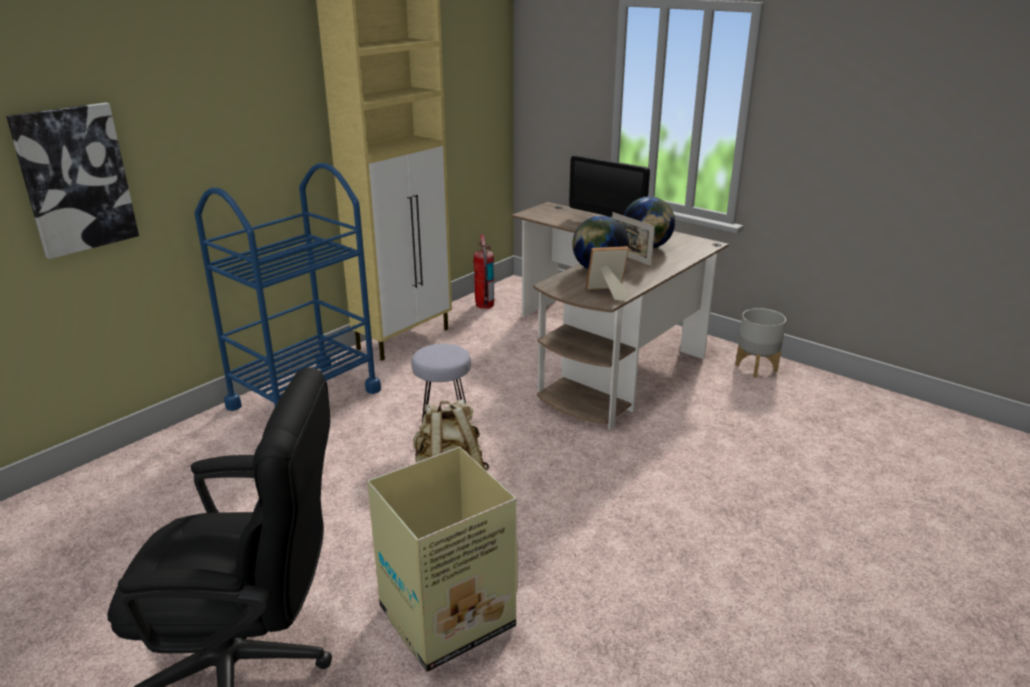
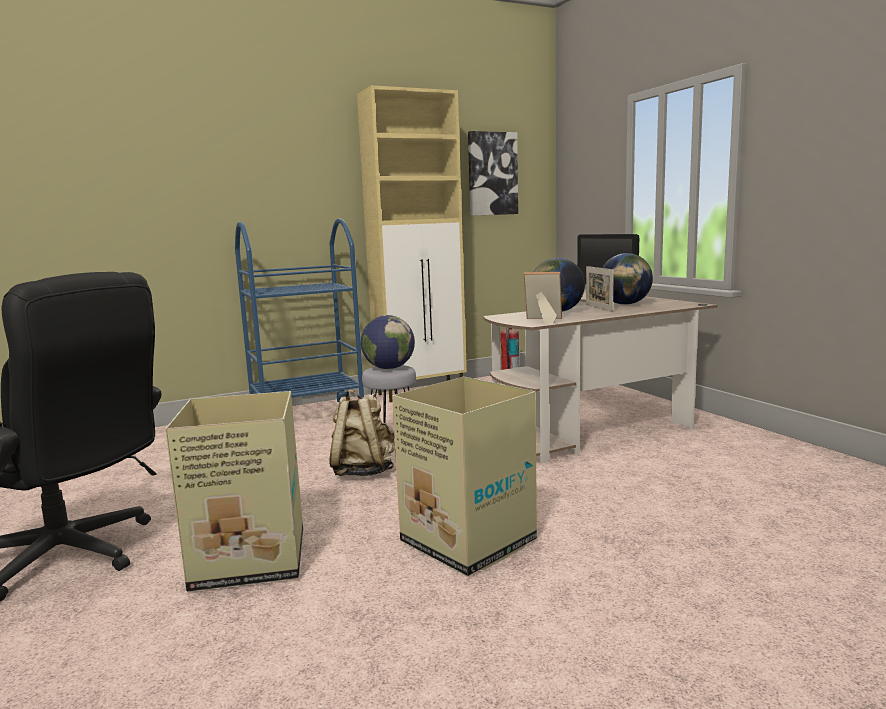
camera: 25 degrees right, 15 degrees down
(75, 179) = (148, 211): picture -> picture (492, 174)
(441, 353) = (389, 368): none -> globe
(624, 543) = (469, 542): none -> cardboard box
(755, 368) = (748, 440): grey planter -> none

